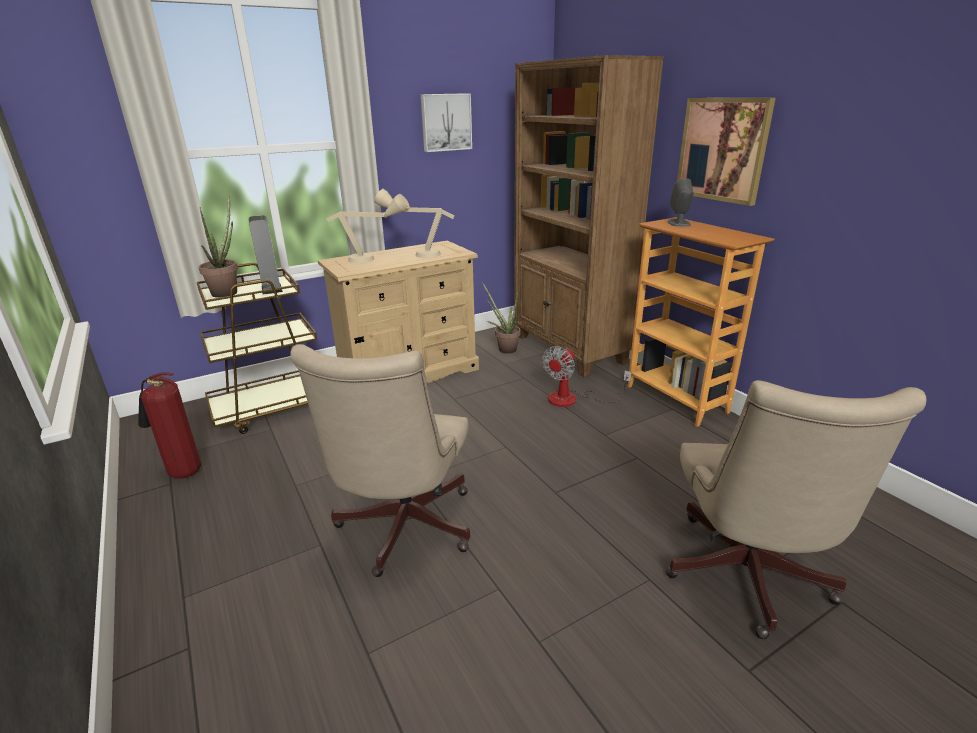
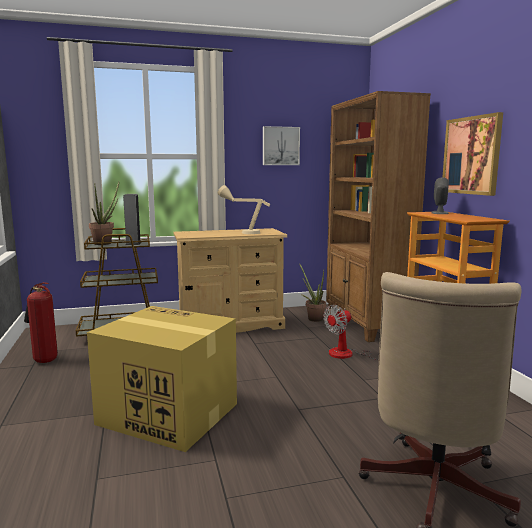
camera: 15 degrees right, 15 degrees down
(374, 259) = (211, 233): beige table lamp -> none
(402, 530) = (166, 413): beige office chair -> cardboard box

